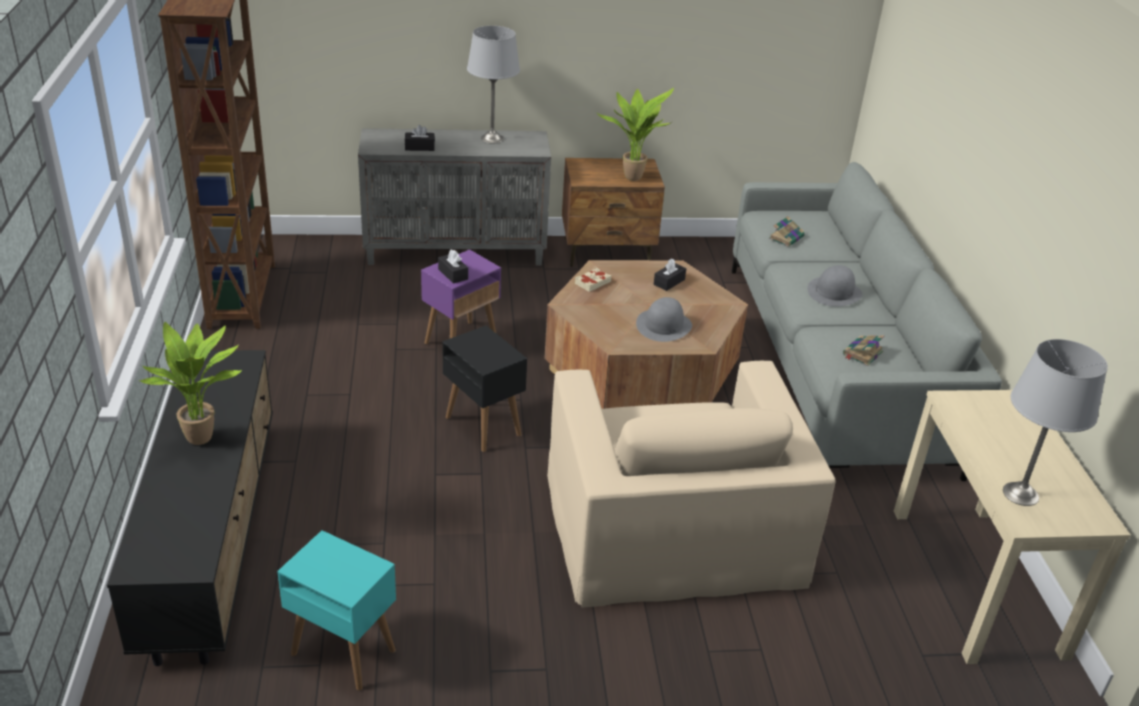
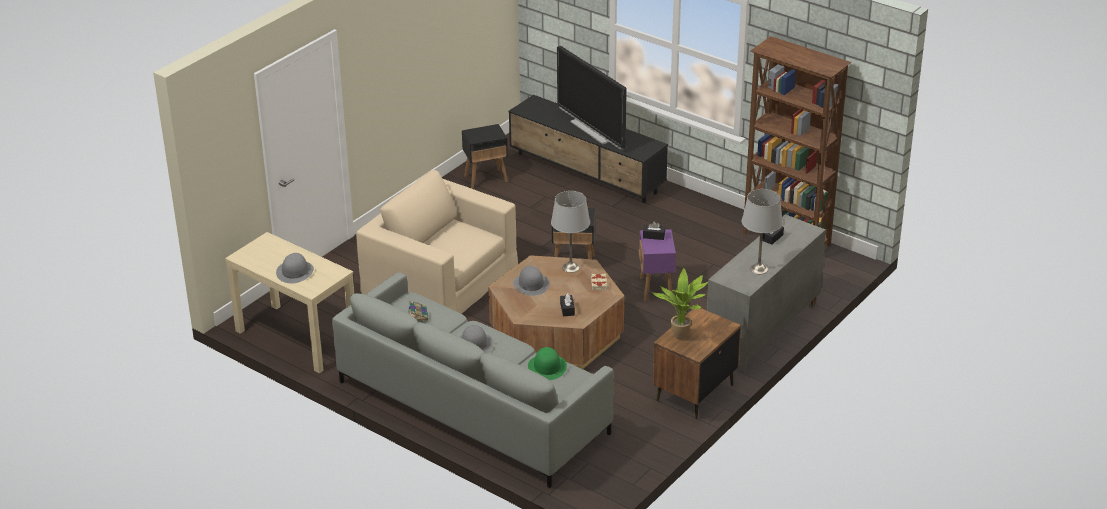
camera: 135 degrees right, 0 degrees up
(204, 439) = (593, 130): potted plant -> television
(342, 652) = (486, 179): turquoise side table -> black side table
(786, 237) = (547, 367): book -> green hat
(1020, 439) = (295, 272): none -> grey hat
(1020, 494) = (277, 248): grey table lamp -> grey table lamp (571, 267)

